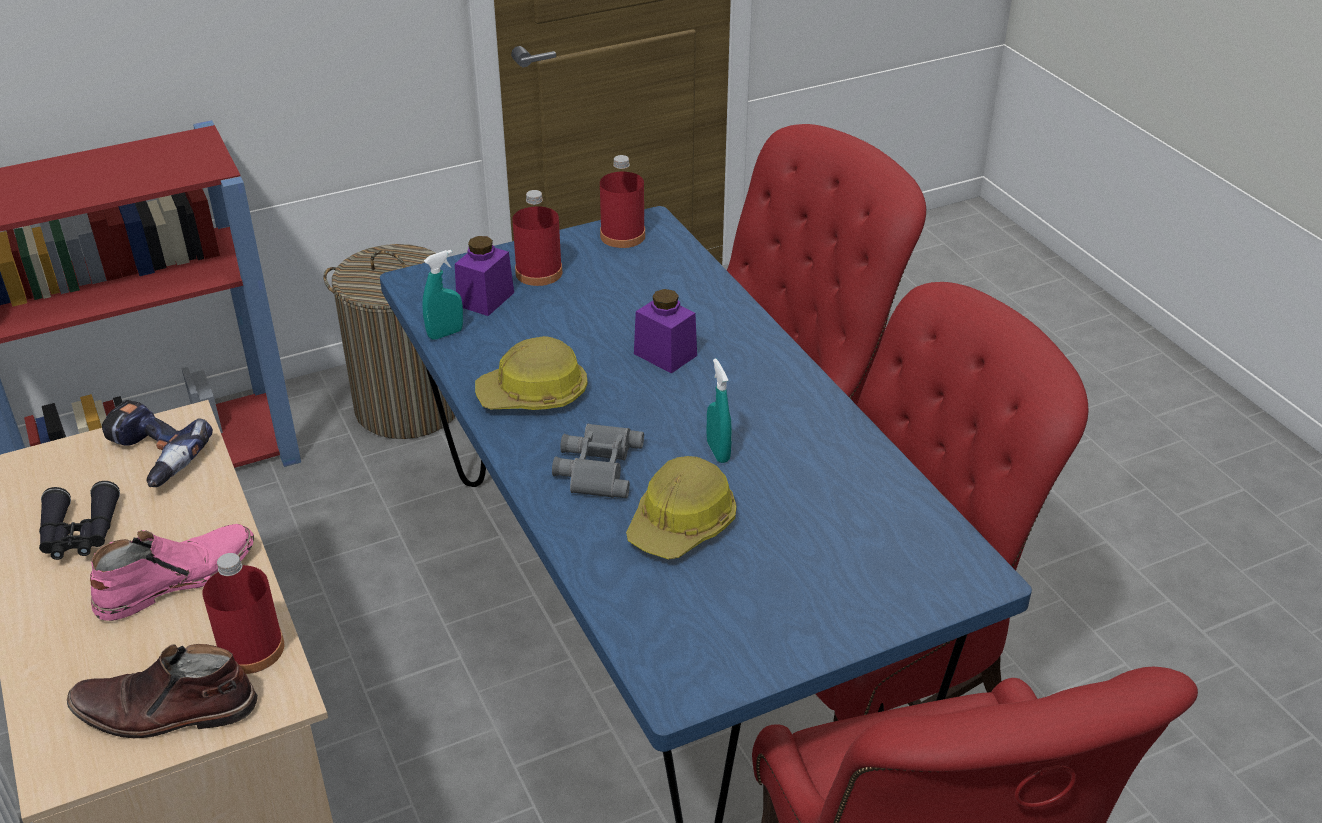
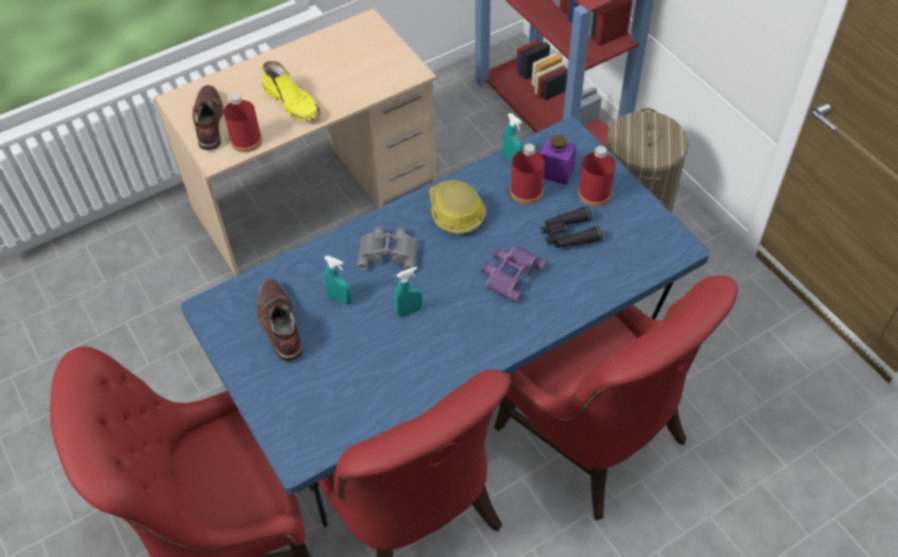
camera: 85 degrees right, 15 degrees up
(79, 533) = (323, 61): black binoculars -> black binoculars (568, 234)
(151, 457) = (383, 68): power drill -> none
(176, 579) = (293, 102): pink boot -> yellow boot
(622, 236) = (656, 233): red bottle -> red bottle (526, 191)
(665, 354) = (510, 274): purple jar -> purple binoculars
(682, 524) = (339, 299): hard hat -> turquoise spray bottle
(724, 596) = (279, 324): none -> brown boot

